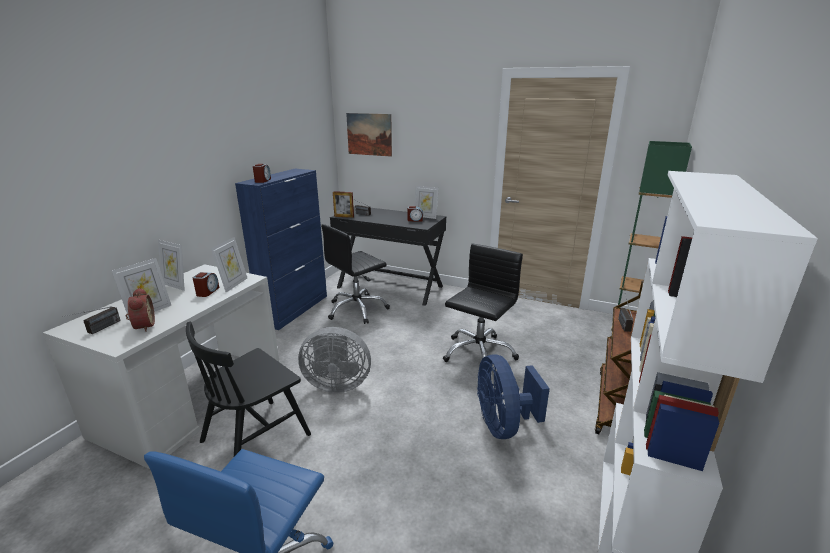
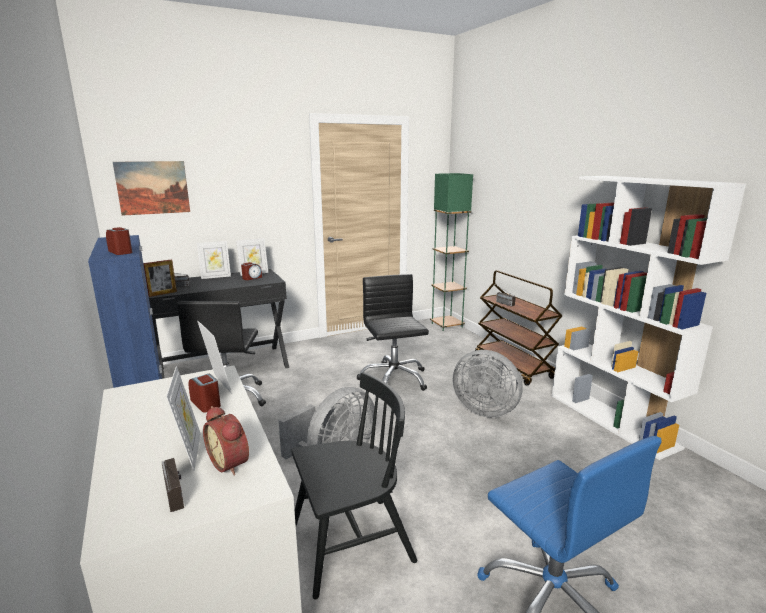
camera: 50 degrees left, 5 degrees down
(143, 326) = (231, 462): alarm clock -> alarm clock turned 150 degrees counterclockwise
(176, 285) = (137, 420): picture frame -> picture frame (216, 277)
(256, 437) = (350, 544): black chair -> black chair turned 105 degrees counterclockwise
(503, 424) = (484, 409): blue fan -> grey fan

